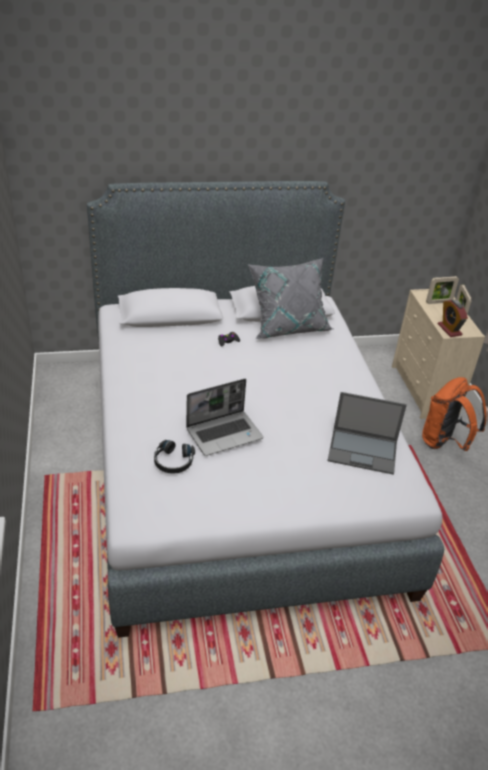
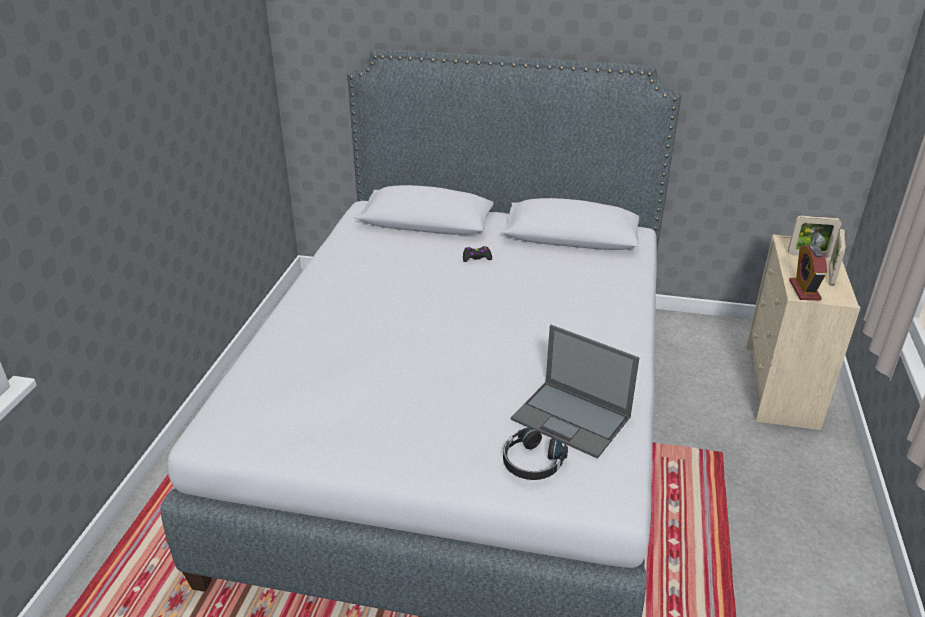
camera: 25 degrees right, 5 degrees down
(173, 462) = (306, 375): black headphones -> black headphones (532, 462)
(224, 433) = (394, 357): laptop -> none
(287, 326) = (568, 252): grey pillow -> none
(445, 442) = (778, 461): orange backpack -> none

